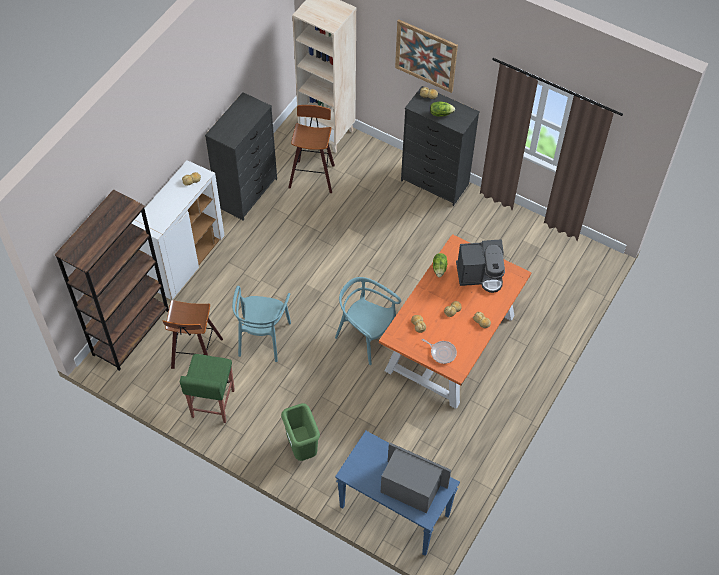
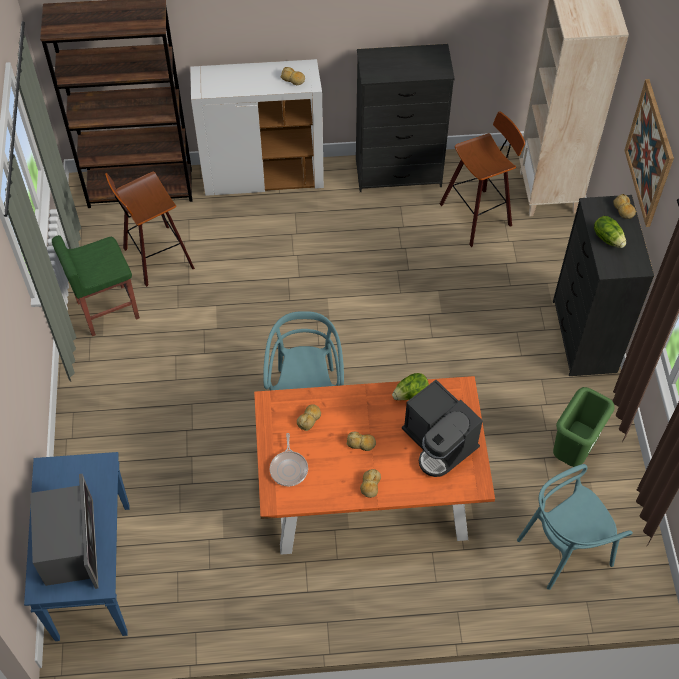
camera: 55 degrees right, 0 degrees up
(262, 338) = (224, 302): turquoise chair -> turquoise chair (564, 548)
(302, 448) = (112, 427): green trash can -> green trash can (573, 452)

